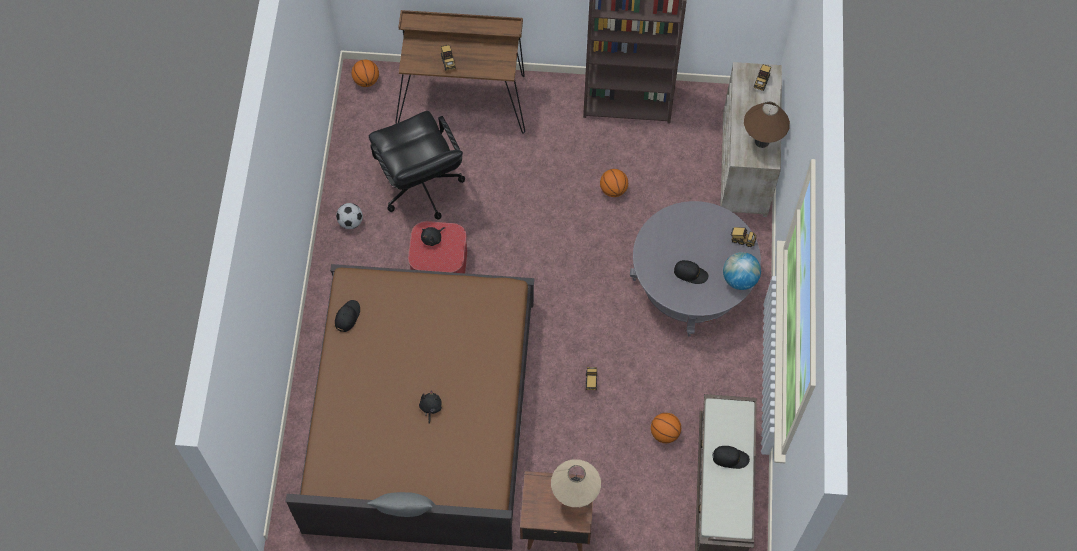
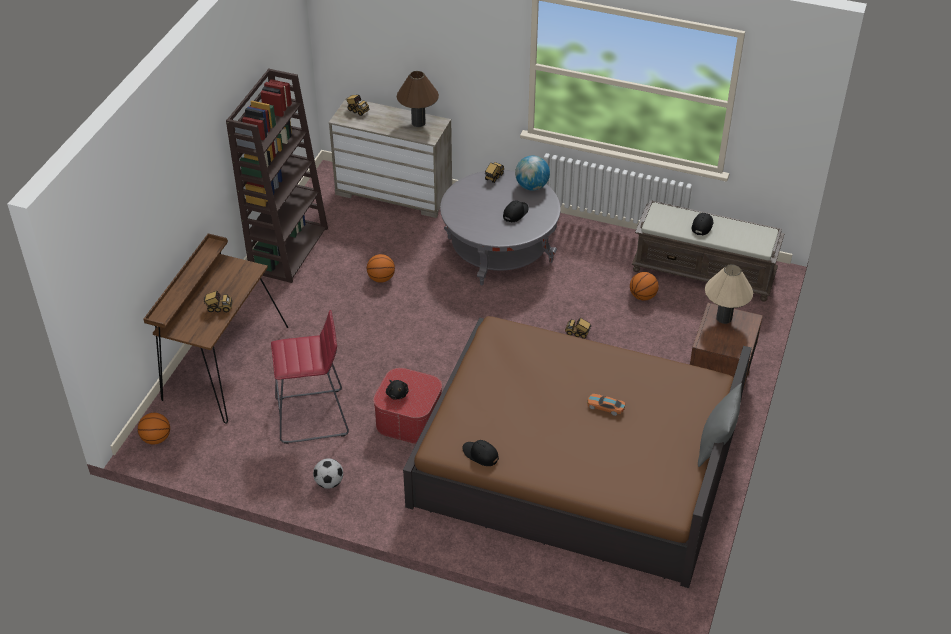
camera: 75 degrees left, 20 degrees down
(421, 187) = (313, 417): black office chair -> red stool
(430, 408) = (605, 407): black plush toy -> toy car

